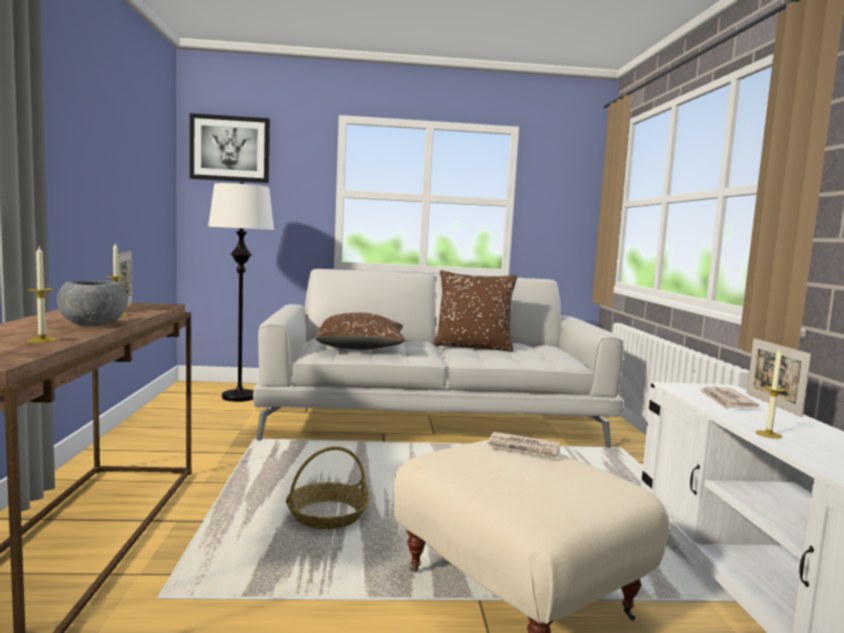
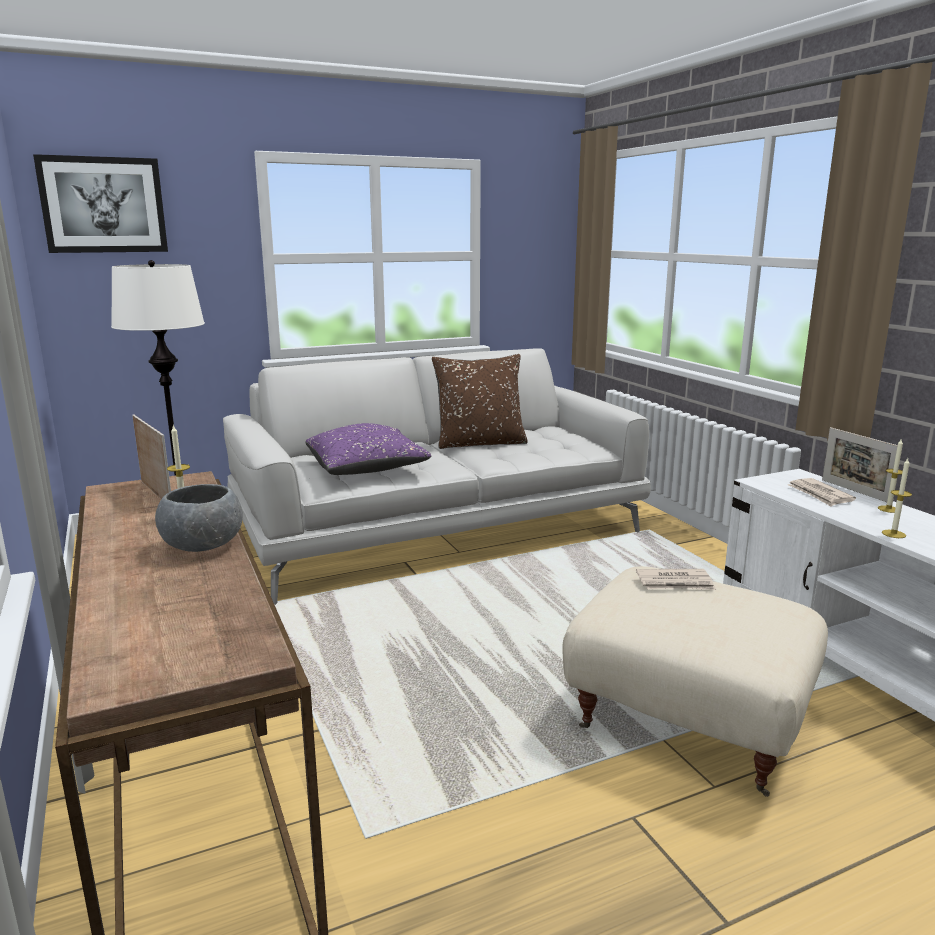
camera: 20 degrees left, 10 degrees up
(42, 340) = (213, 595): candle -> candle (888, 509)
(328, 515) = (443, 684): basket -> none
(361, 348) = (367, 469): brown pillow -> purple pillow

